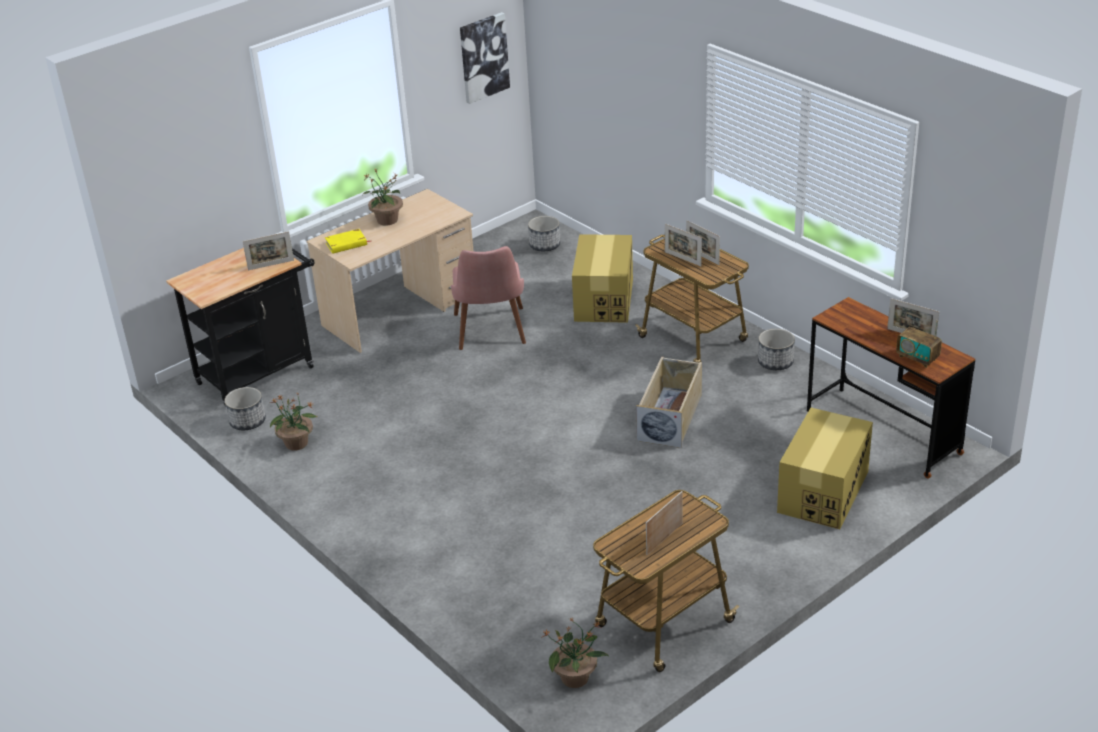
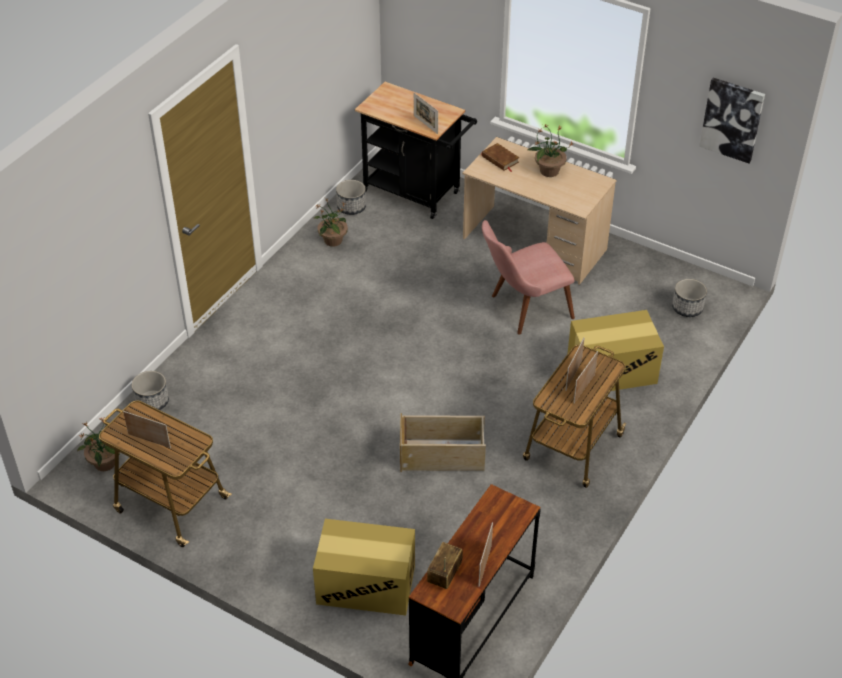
camera: 70 degrees right, 10 degrees up
(346, 244) = (500, 159): yellow book -> brown book
(775, 362) = (559, 517): planter -> planter (152, 401)

